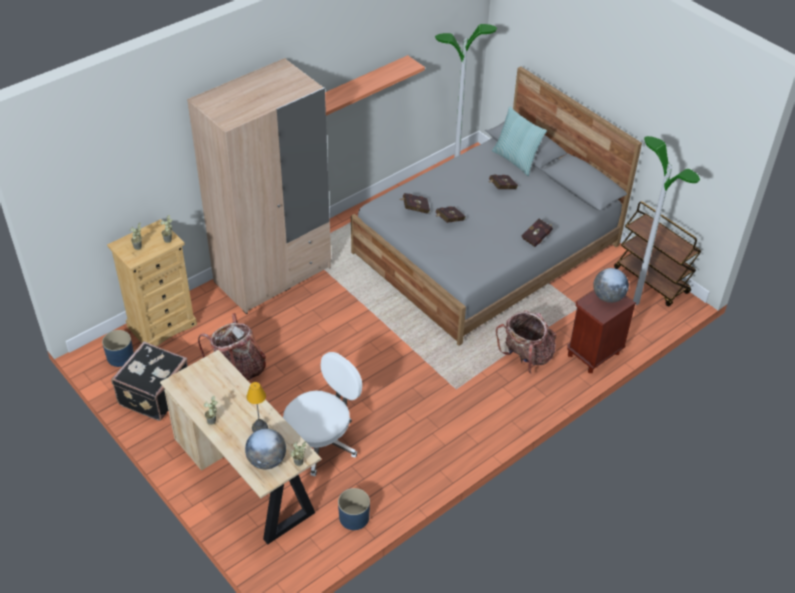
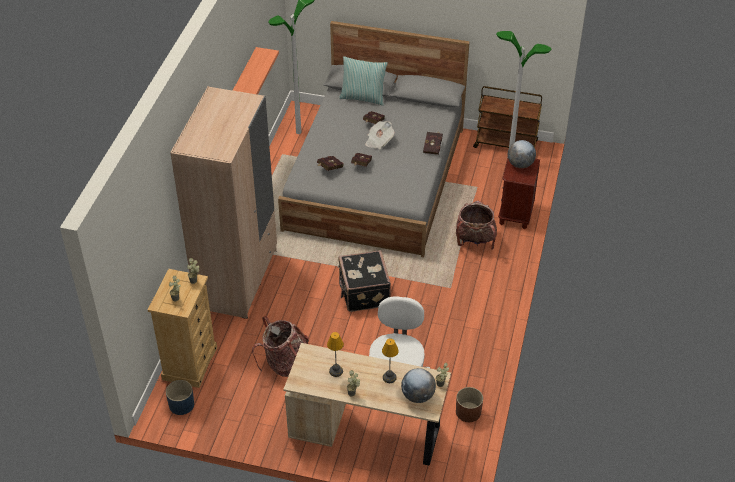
camera: 35 degrees left, 0 degrees up
(153, 394) = (237, 416): black suitcase -> black suitcase (363, 293)
(220, 393) = (336, 371): none -> table lamp
(353, 517) = (468, 412): blue planter -> brown planter
(489, 207) = (379, 141): none -> newspaper

